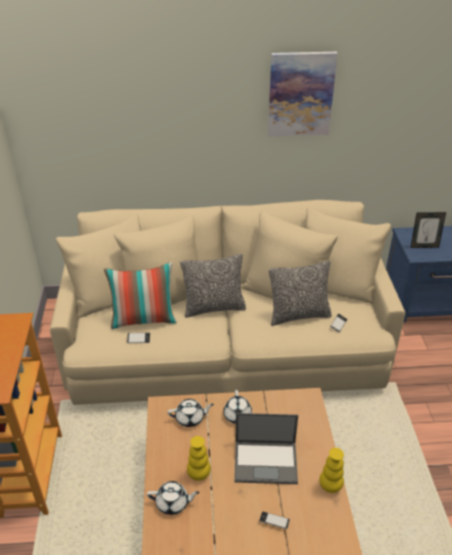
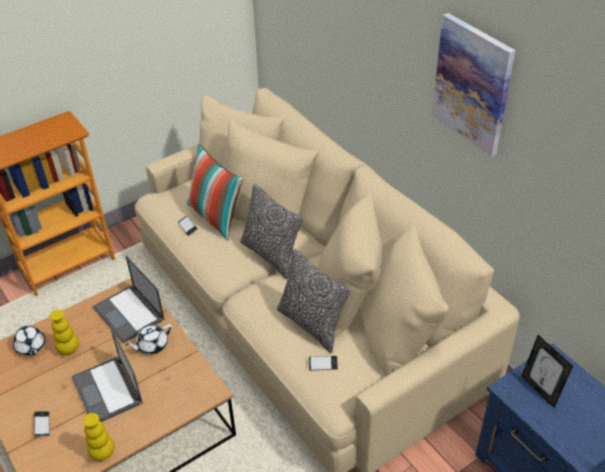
camera: 60 degrees right, 5 degrees up
(190, 418) = (129, 314): white teapot -> laptop

